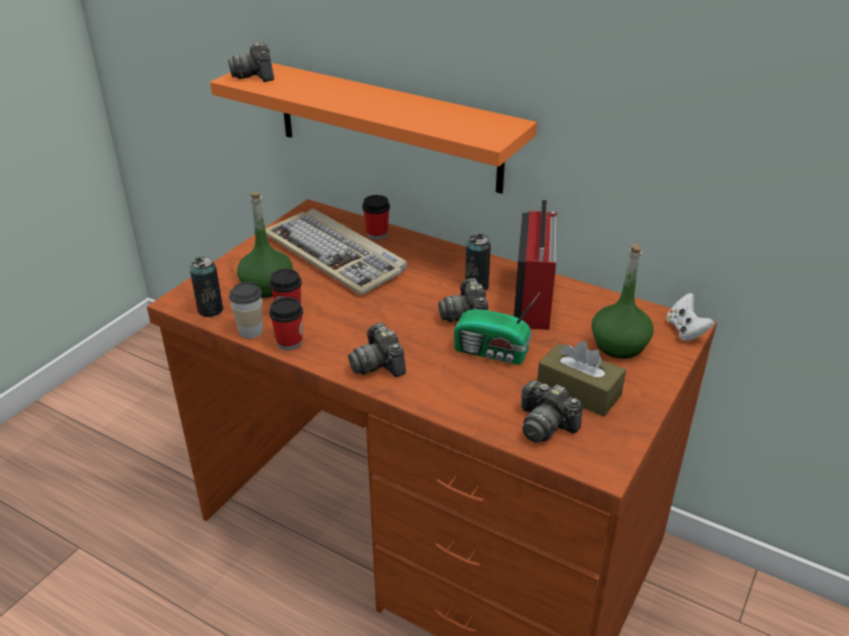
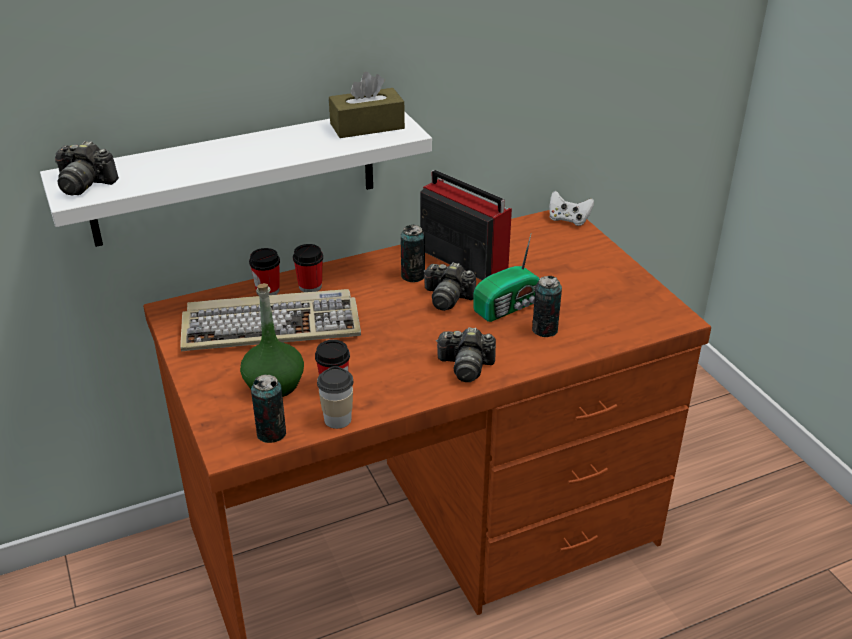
camera: 55 degrees left, 0 degrees up
(289, 342) = (382, 403): cup -> cup (310, 286)
(387, 126) = (235, 176): orange shelf -> white shelf
(480, 386) = (544, 330): none -> can
(545, 425) = (614, 322): camera -> none
(578, 391) = (591, 291): brown tissue box -> brown tissue box (367, 126)
(619, 345) = (557, 251): green bottle -> none

